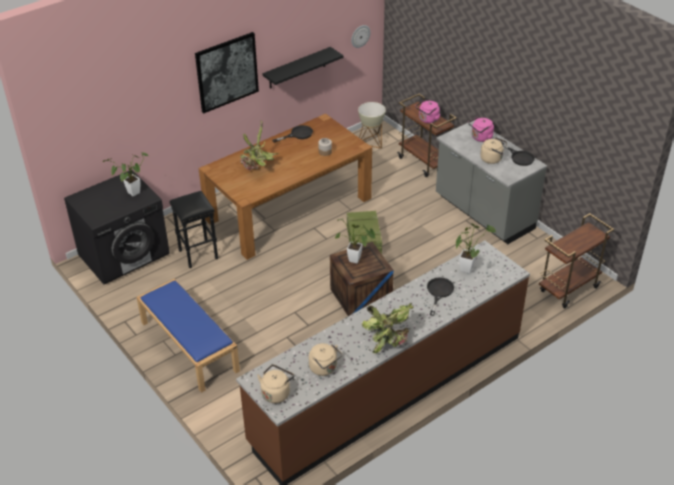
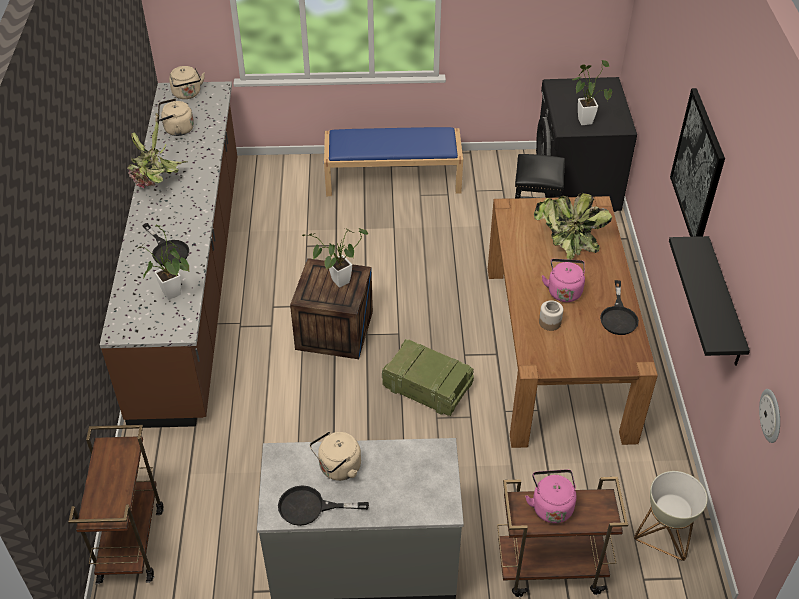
camera: 125 degrees right, 5 degrees up
(480, 138) = (403, 492): pink kettle -> pink kettle (564, 290)

